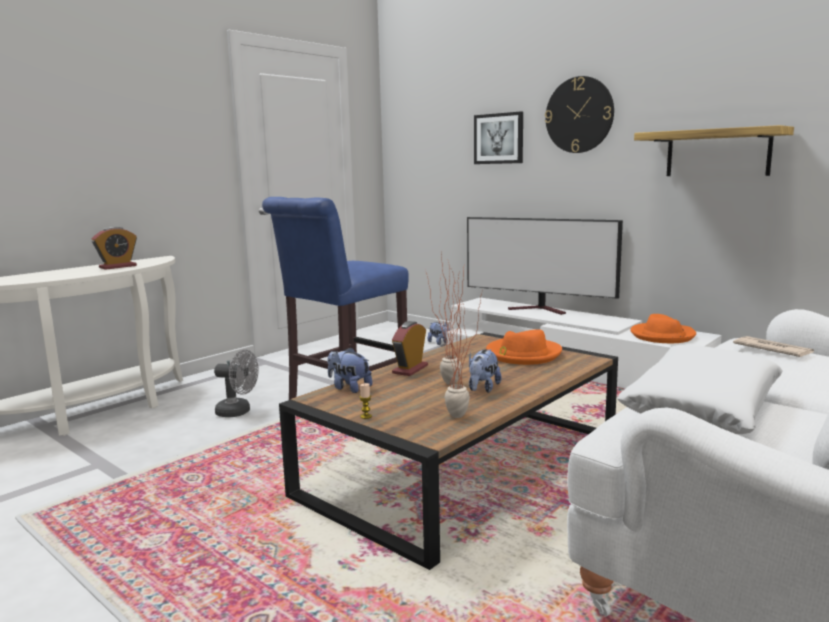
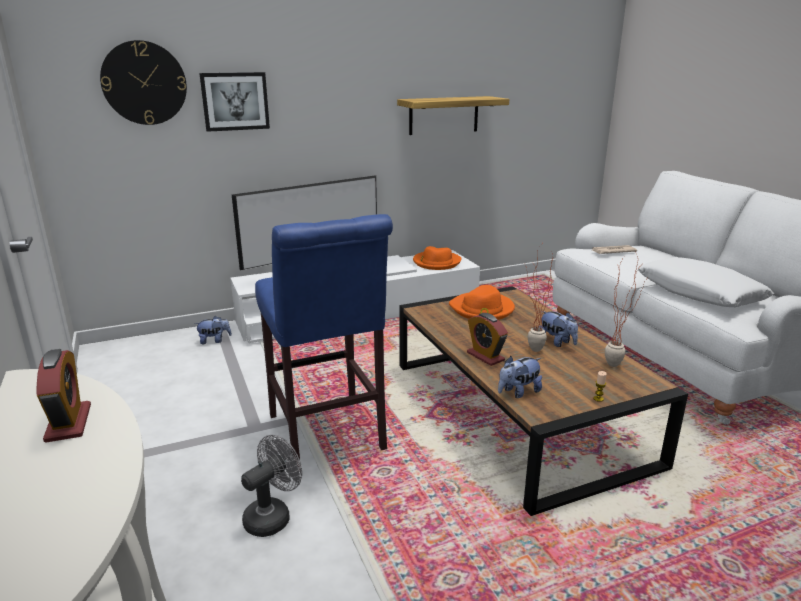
camera: 65 degrees left, 10 degrees up
(579, 115) = (328, 79): wall clock -> wall clock (144, 83)

